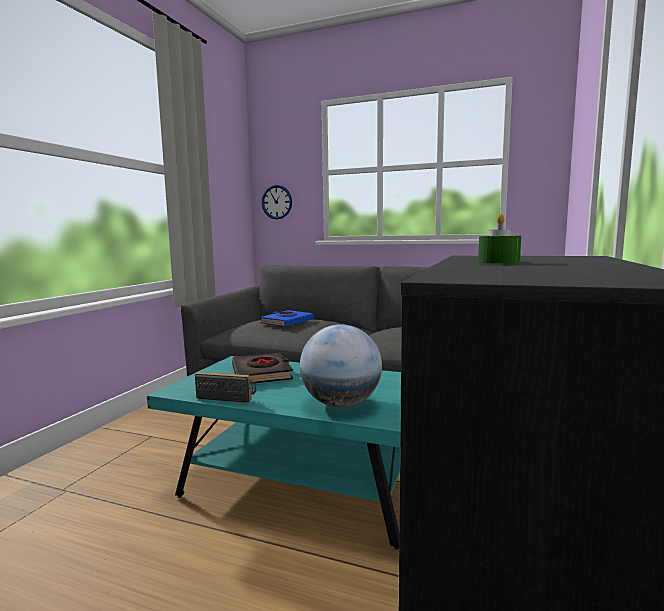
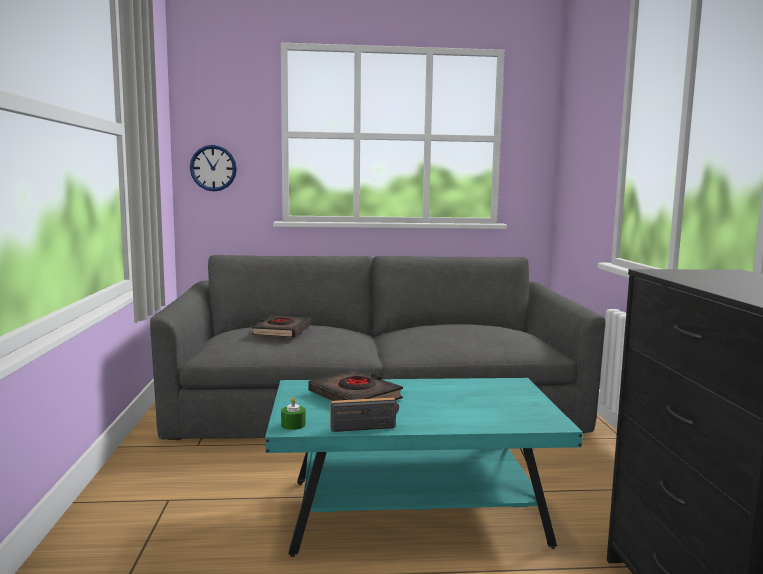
camera: 25 degrees left, 0 degrees up
(287, 322) = (282, 331): blue book -> black book
(341, 404) = (486, 416): globe -> none
(498, 262) = (720, 282): green candle -> green candle (293, 425)

